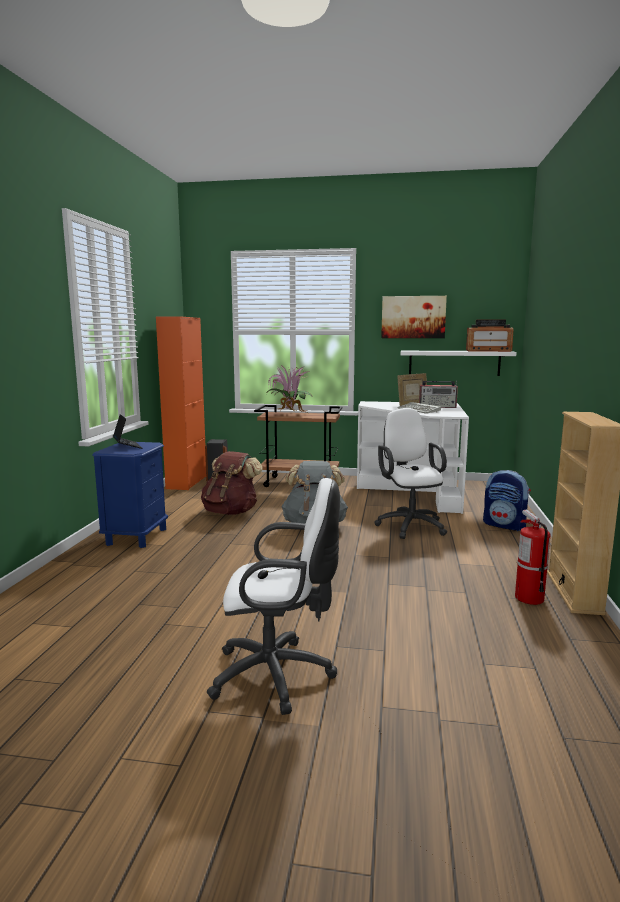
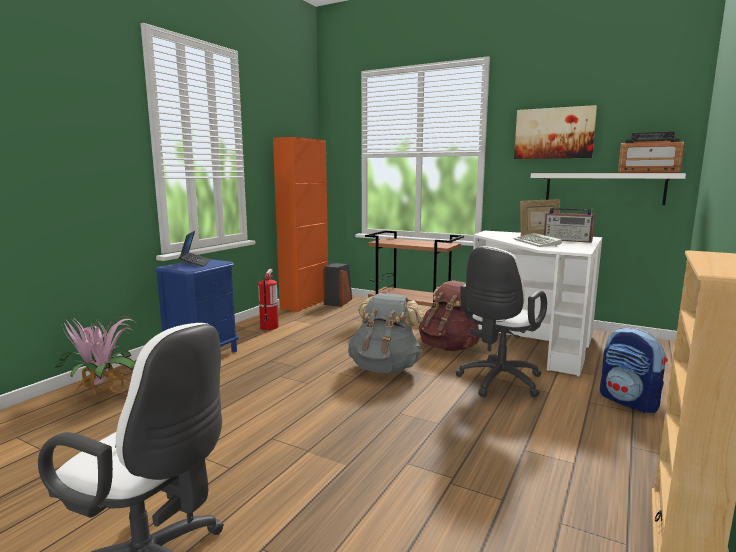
camera: 20 degrees right, 0 degrees up
(231, 512) = (314, 340): brown backpack -> brown backpack (450, 347)
(289, 414) = (404, 241): potted plant -> potted plant (102, 392)
(409, 525) = (497, 382): white office chair -> white office chair turned 150 degrees counterclockwise
(528, 598) = (595, 532): fire extinguisher -> fire extinguisher (269, 327)

